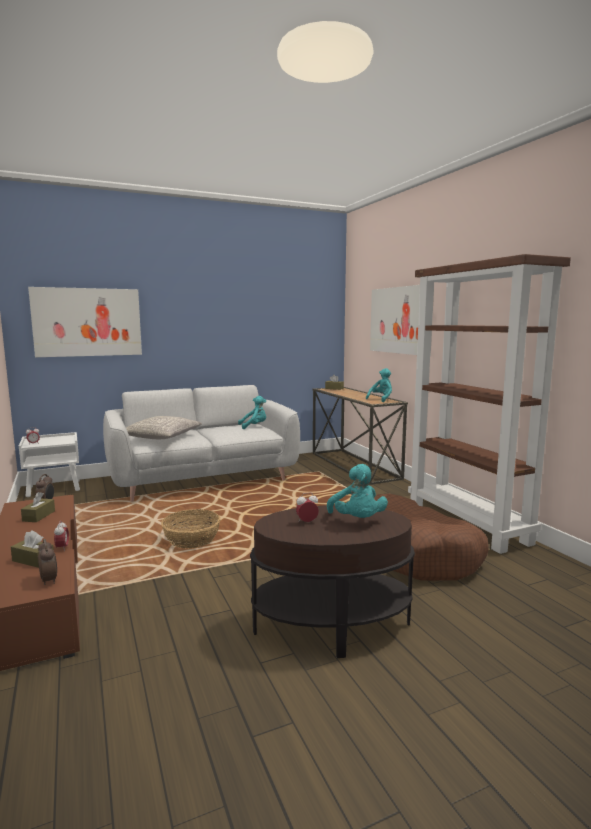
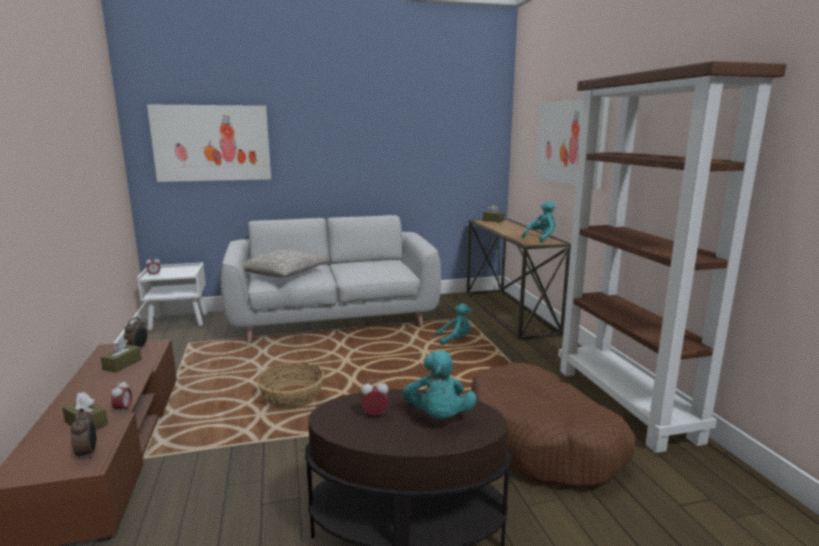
camera: 10 degrees right, 5 degrees up
(254, 426) = (391, 264): turquoise plush toy -> turquoise plush toy (455, 339)

